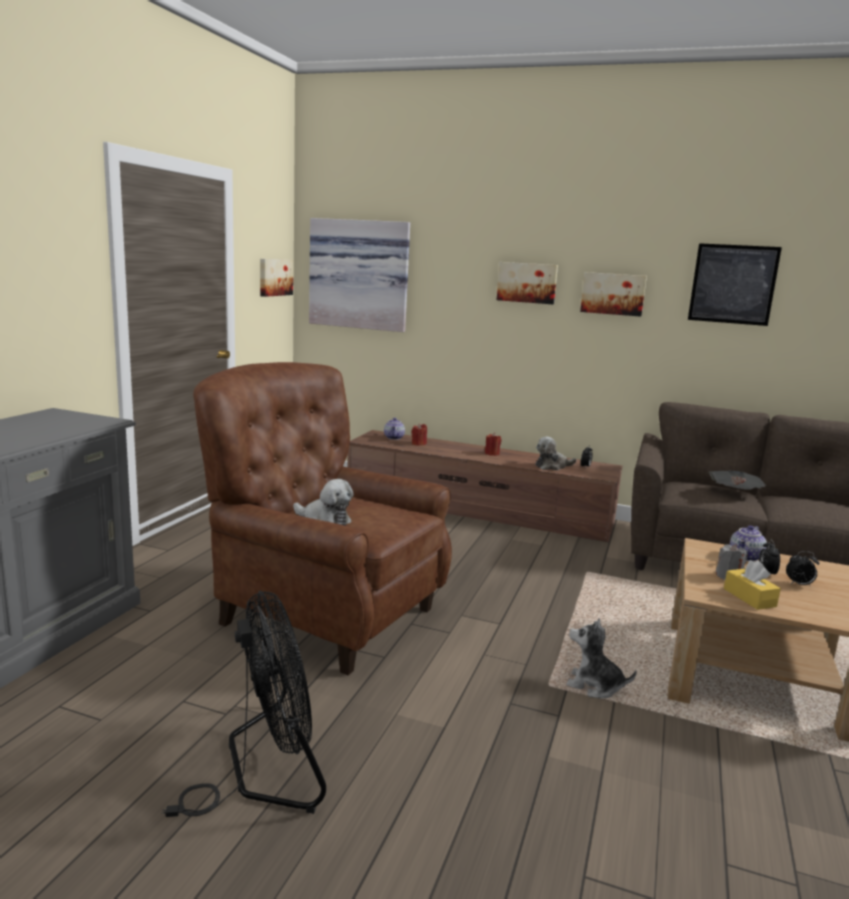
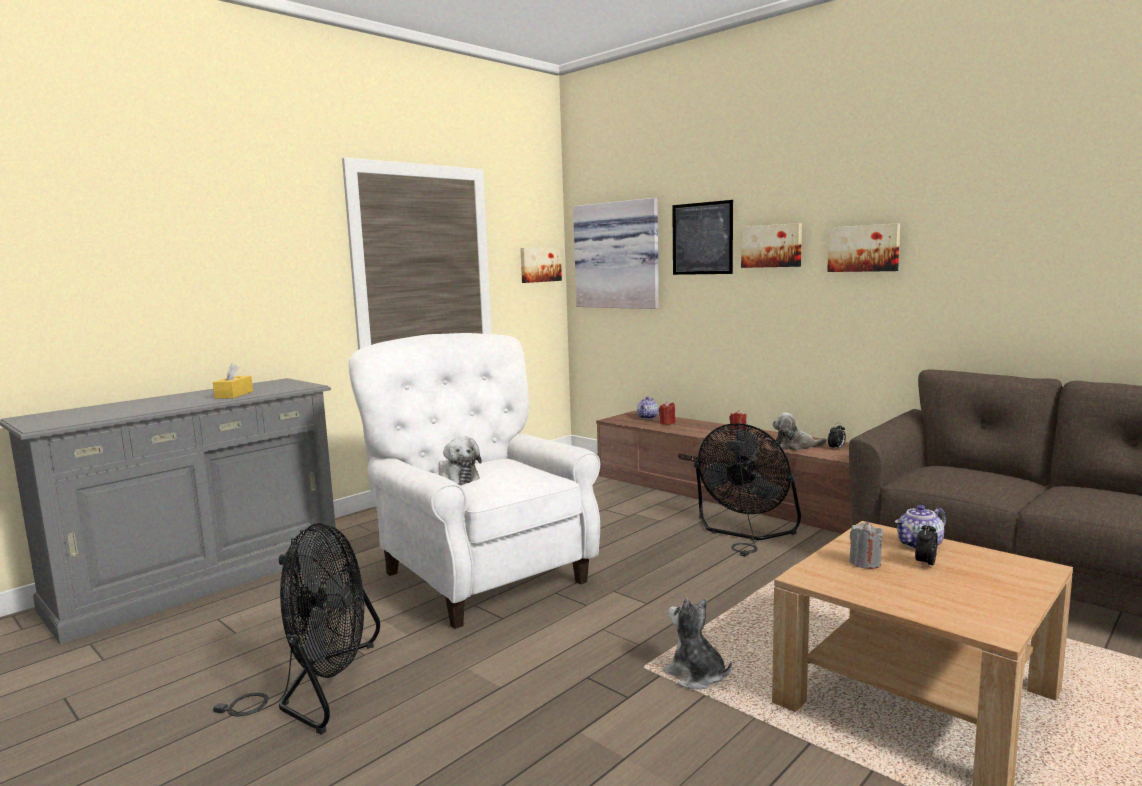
camera: 25 degrees right, 5 degrees down
(320, 613) = (479, 574): brown armchair -> white armchair
(520, 545) = (742, 532): none -> black fan
(733, 284) = (1007, 221): picture -> picture (702, 238)
(734, 494) = (994, 480): newspaper -> none
(749, 597) = (864, 586): yellow tissue box -> yellow tissue box (234, 395)
(799, 584) = (957, 580): alarm clock -> none

